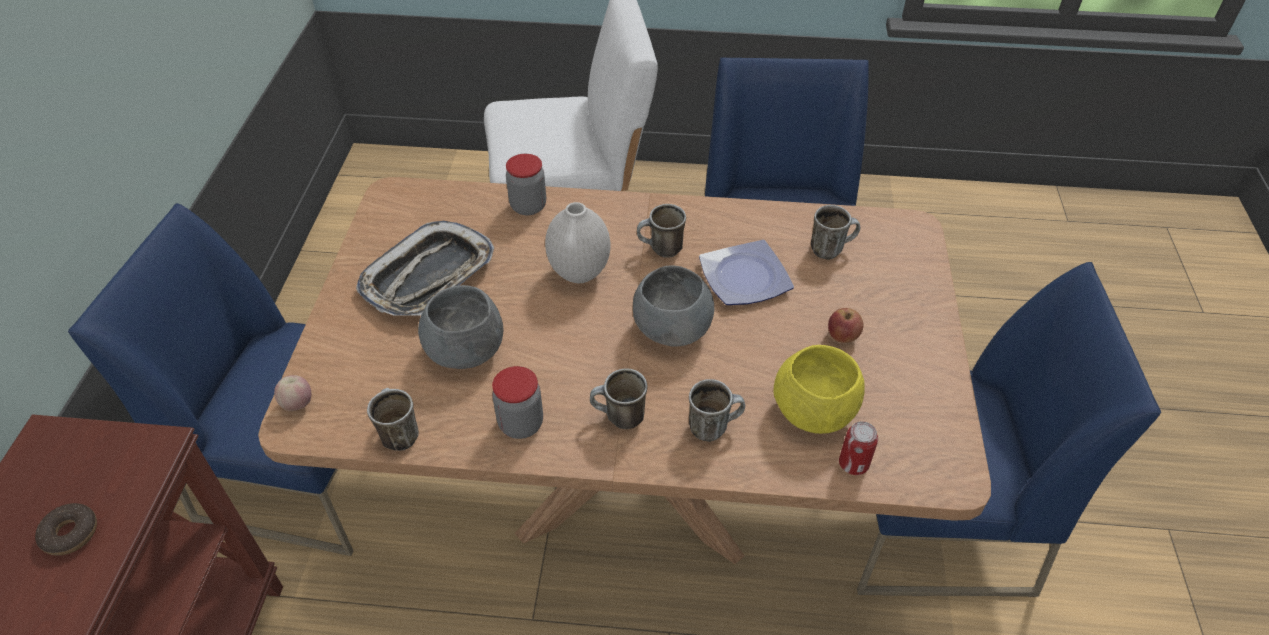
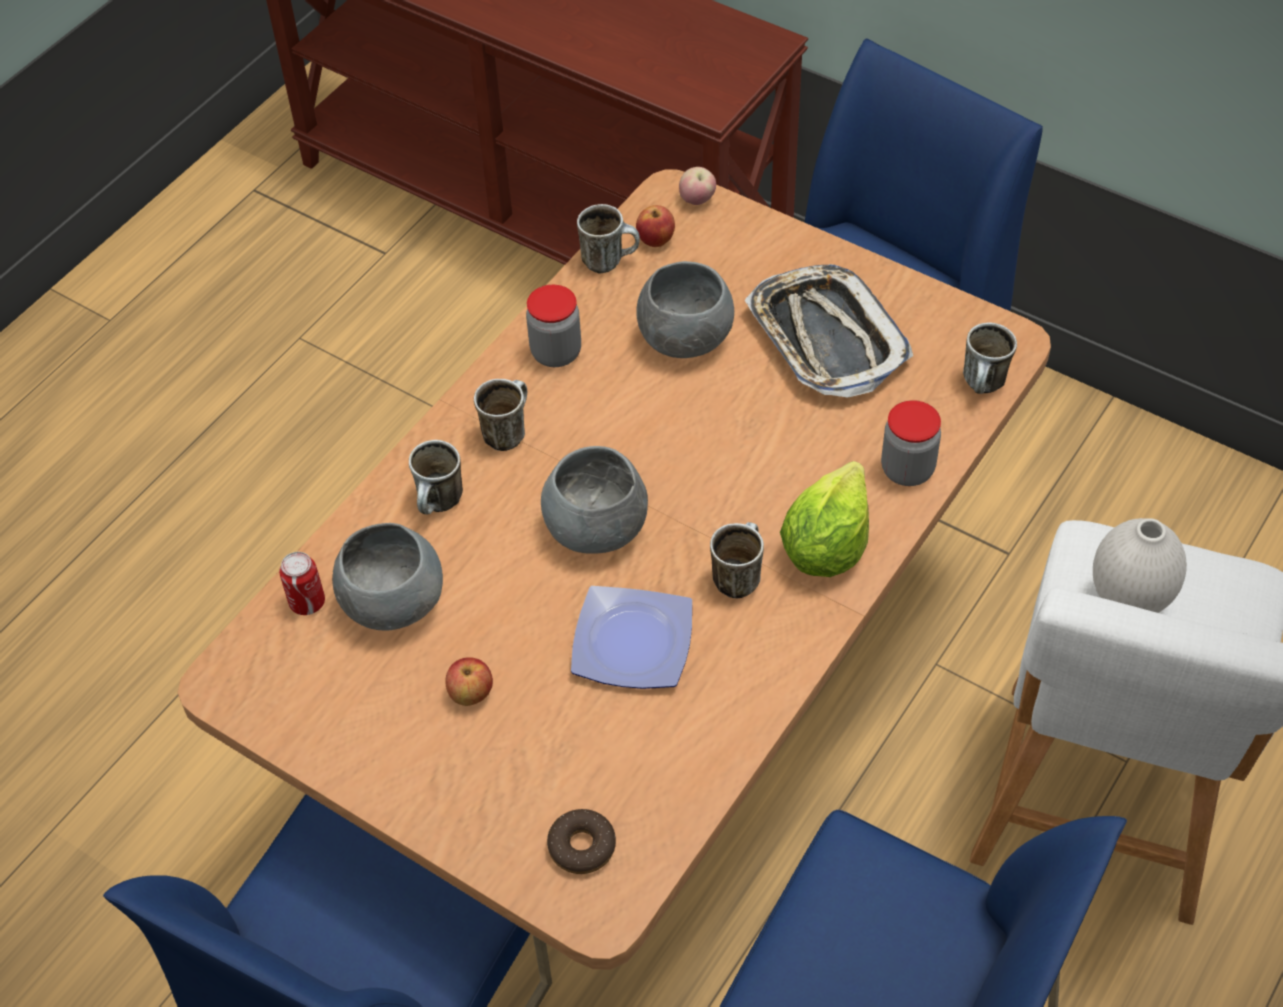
camera: 120 degrees right, 5 degrees up
(70, 533) = (647, 53): donut -> donut (582, 846)
(359, 412) = (656, 240): none -> apple
(578, 274) = (745, 476): white vase -> white vase (1128, 599)
(611, 221) = (826, 546): none -> lettuce
(813, 412) = (392, 602): yellow bowl -> grey bowl
(831, 249) = (623, 772): mug -> mug (984, 387)

